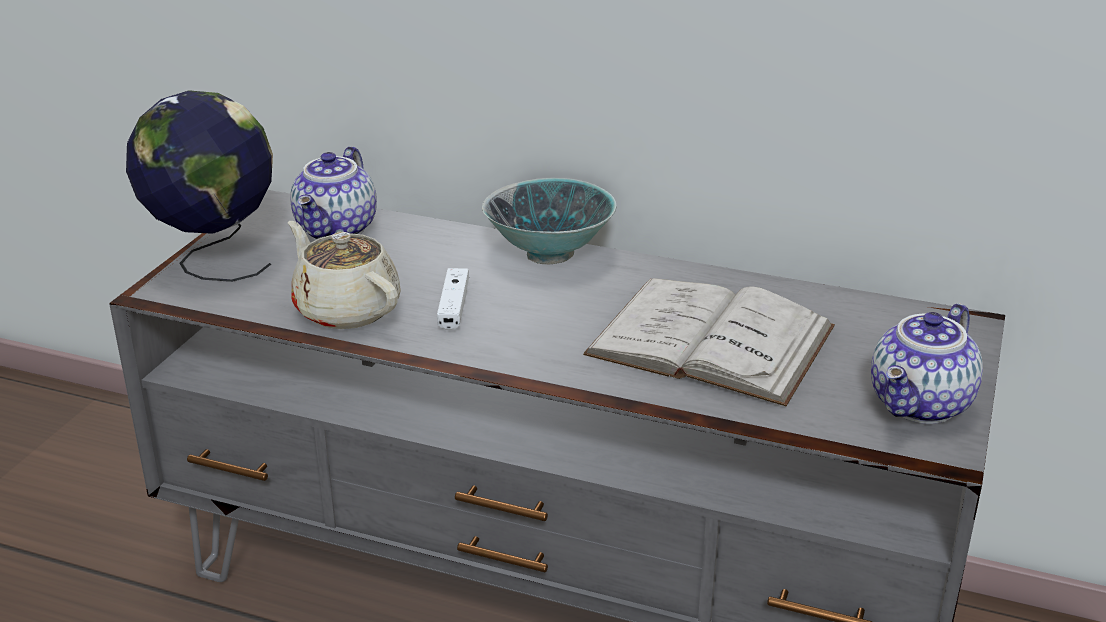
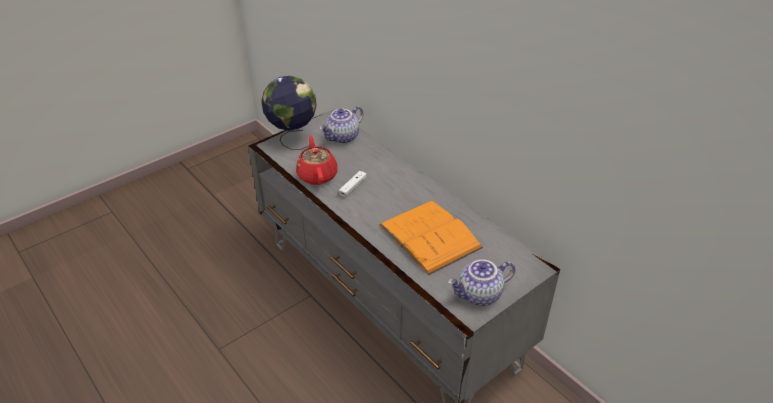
camera: 30 degrees right, 10 degrees up
(346, 309) = (317, 175): beige teapot -> red teapot
(550, 254) = (407, 175): bowl -> none
(711, 340) = (429, 236): white book -> orange book

